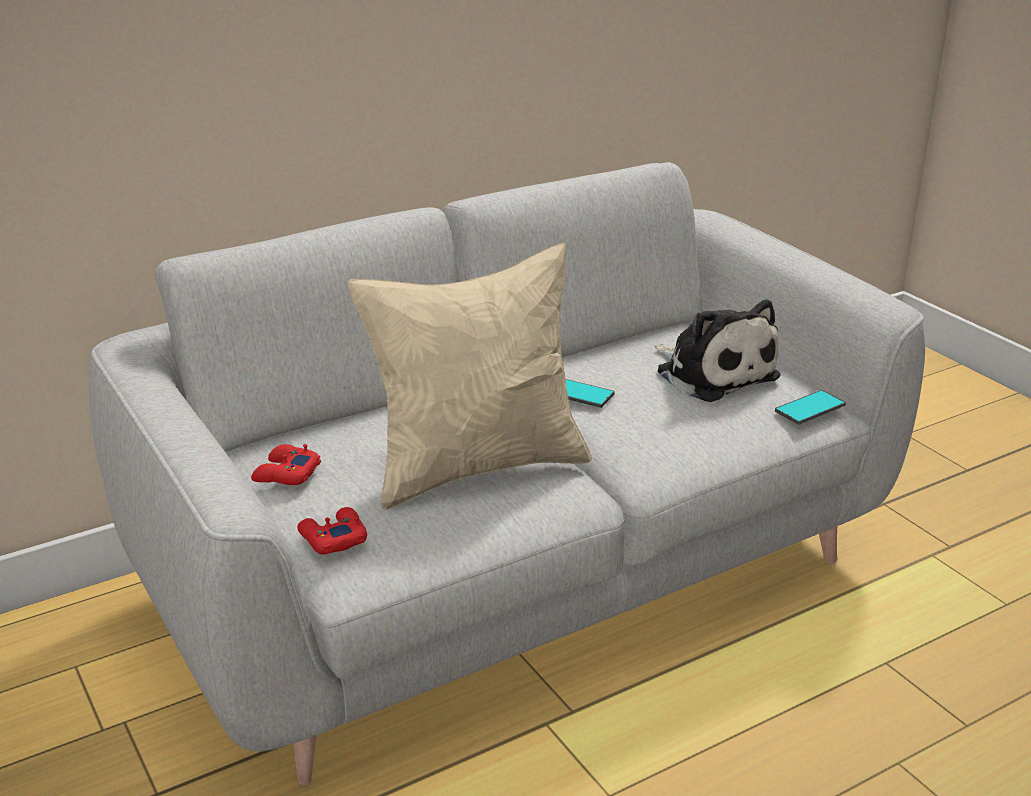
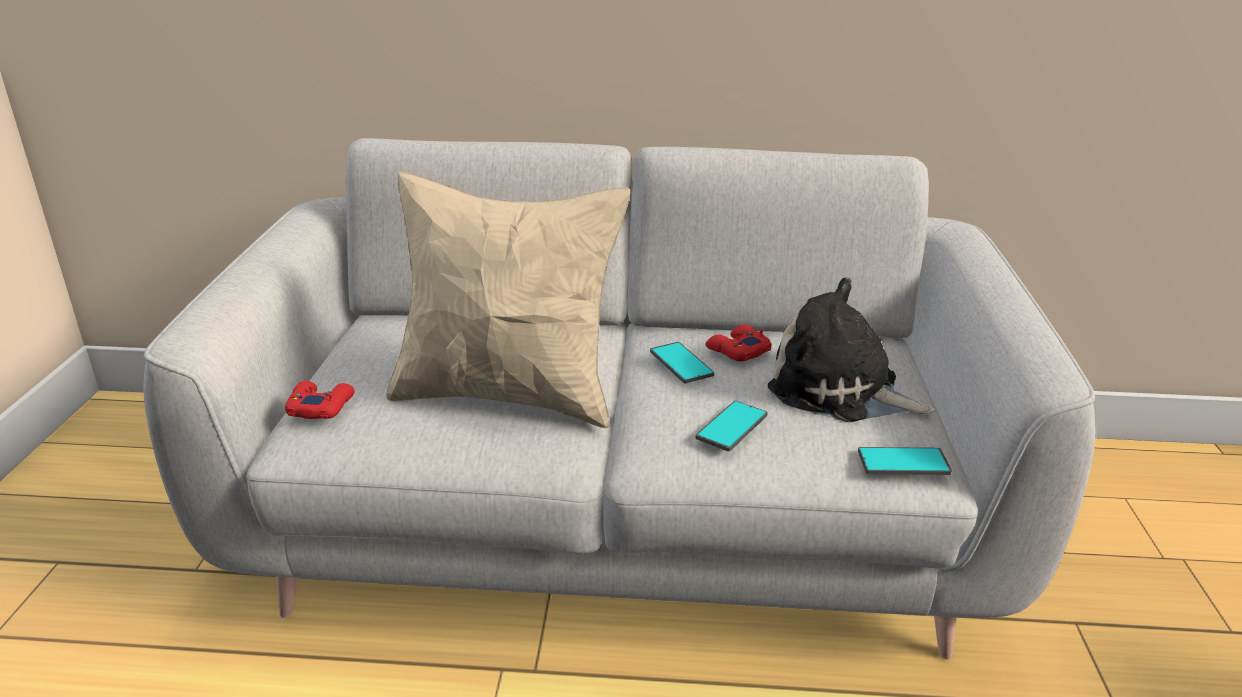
camera: 35 degrees right, 0 degrees up
(286, 474) = (364, 344): red game controller -> red game controller (737, 350)
(679, 426) = (732, 427): none -> phone
(713, 373) = (840, 390): plush toy -> plush toy turned 120 degrees clockwise

